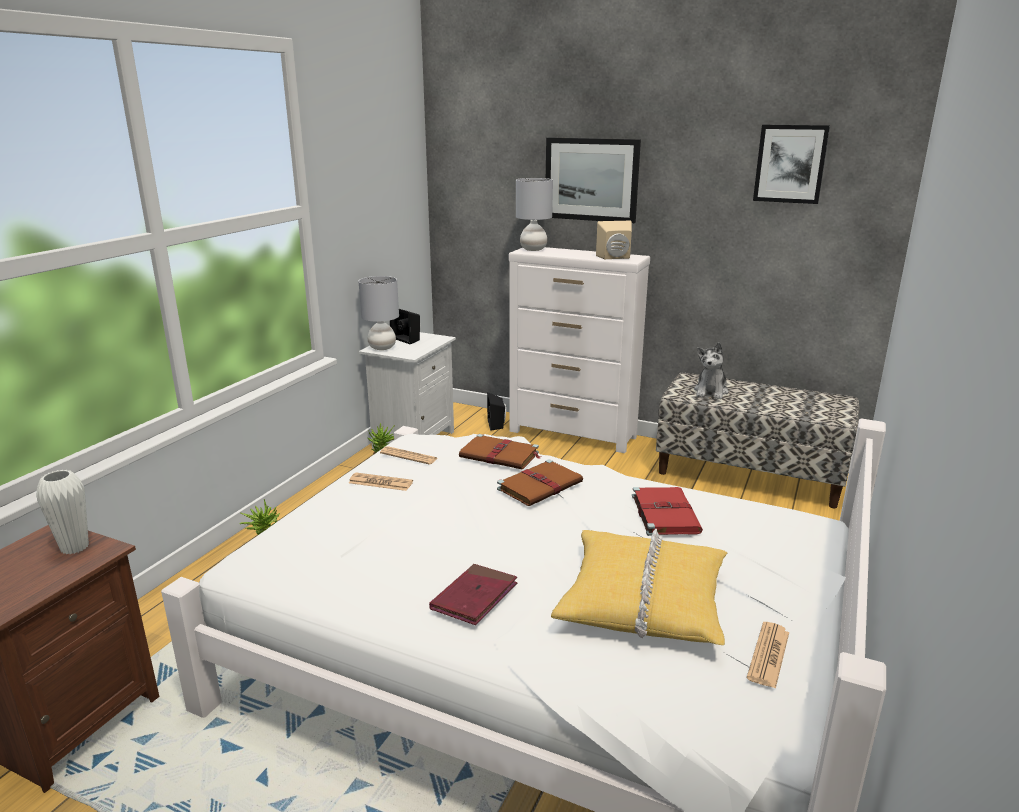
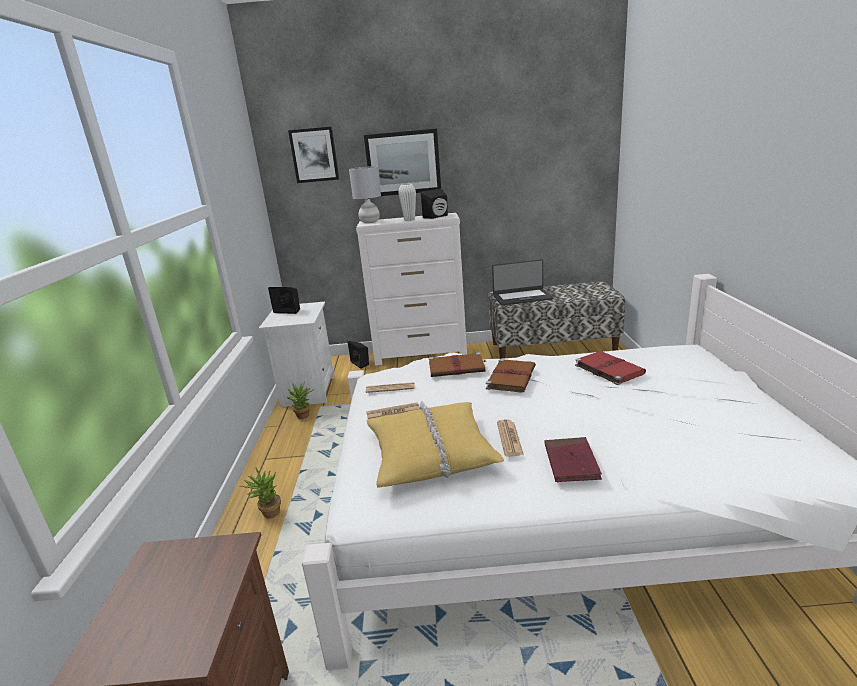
camera: 25 degrees left, 0 degrees up
(74, 547) = (198, 557): white vase -> white vase (409, 220)
(382, 347) = (276, 321): grey table lamp -> none
(615, 258) = (437, 217): beige speaker -> black speaker
(643, 600) = (669, 423): yellow pillow -> yellow pillow (431, 453)
(711, 391) = (522, 297): plush toy -> laptop
(768, 655) = (776, 426): newspaper -> newspaper (509, 438)
(790, 164) = (542, 133): picture -> picture (314, 155)

